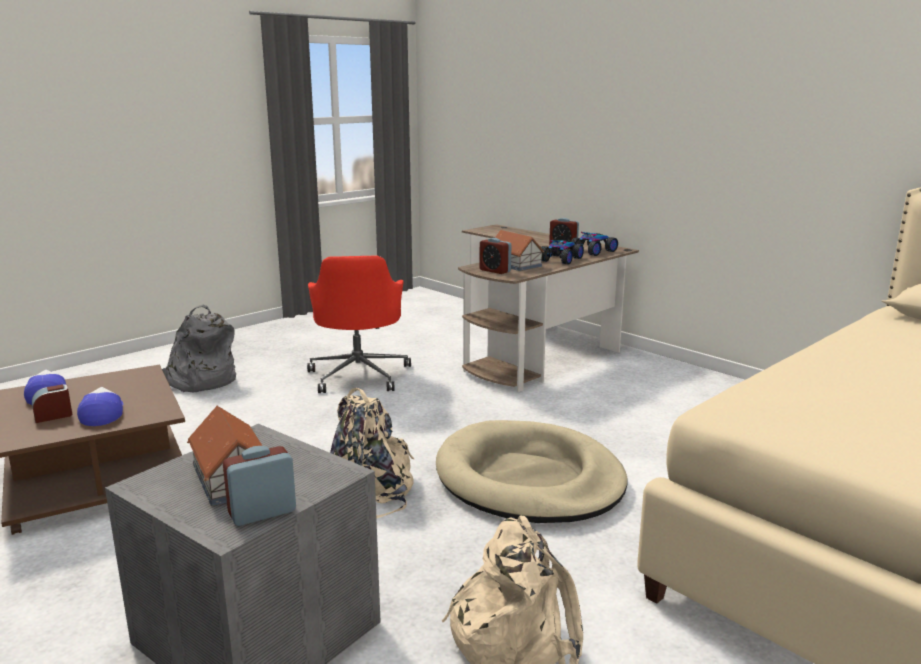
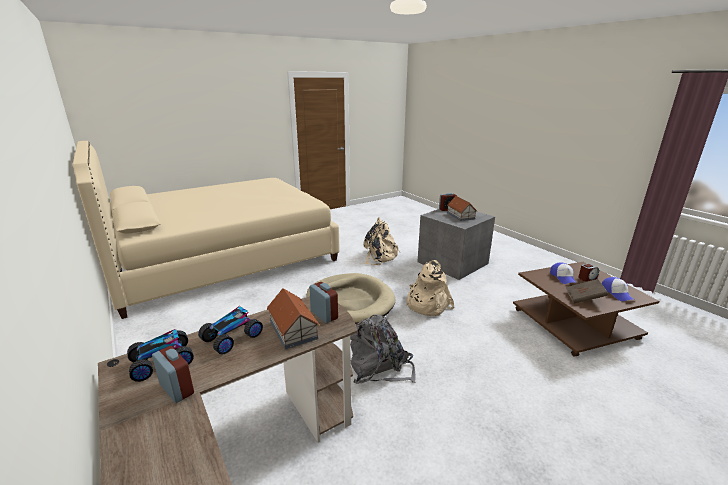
camera: 170 degrees left, 5 degrees up
(122, 384) = (584, 298): none -> brown book
(200, 381) = (624, 441): grey backpack -> grey backpack (380, 368)
(359, 375) = (458, 432): red office chair -> none

